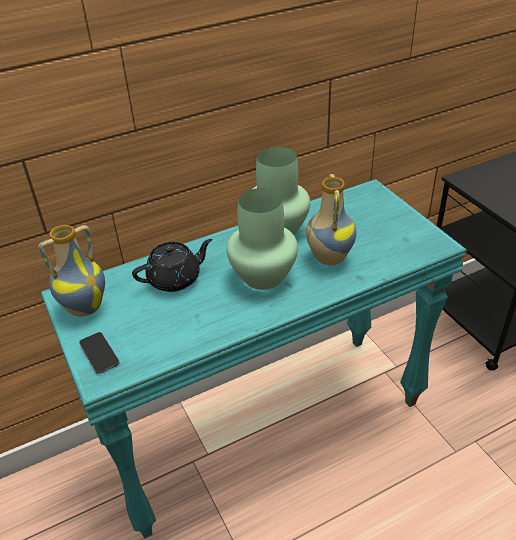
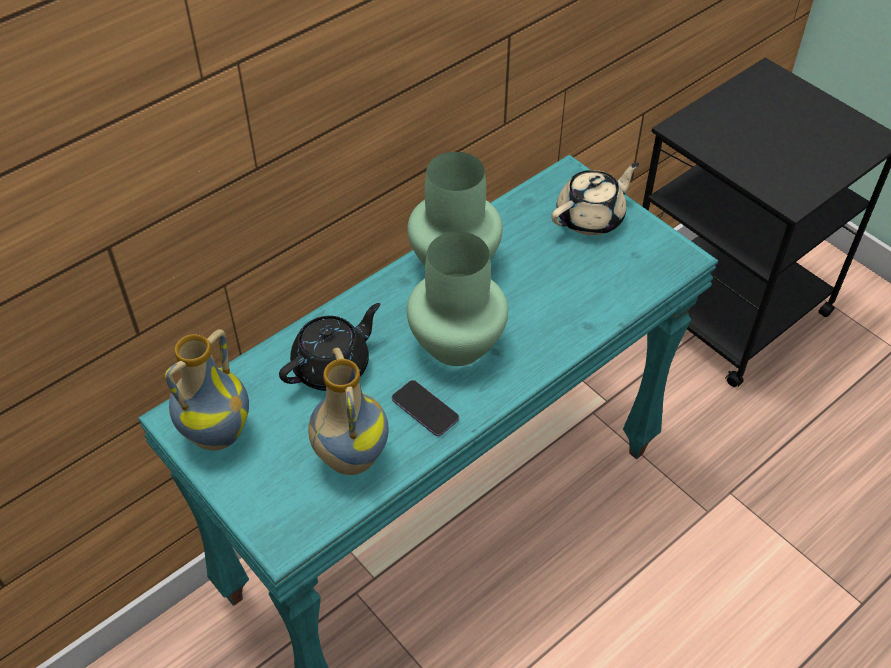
camera: 15 degrees left, 10 degrees up
(99, 354) = (267, 503): phone -> phone (425, 409)
(328, 258) = (538, 300): vase -> vase (349, 458)
(380, 214) = (591, 217): none -> beige teapot

